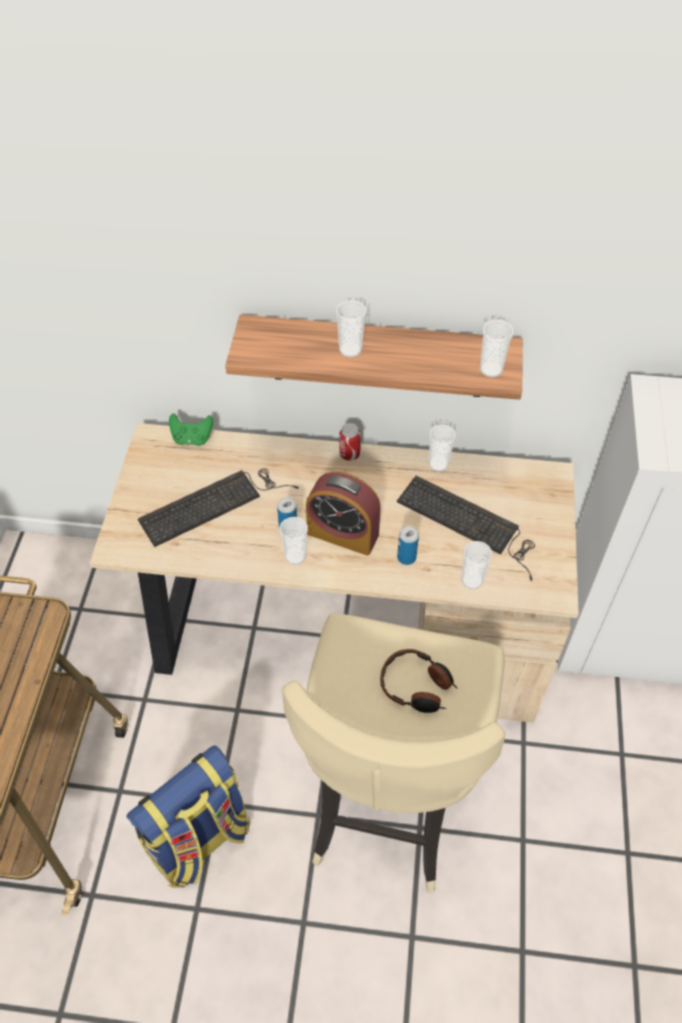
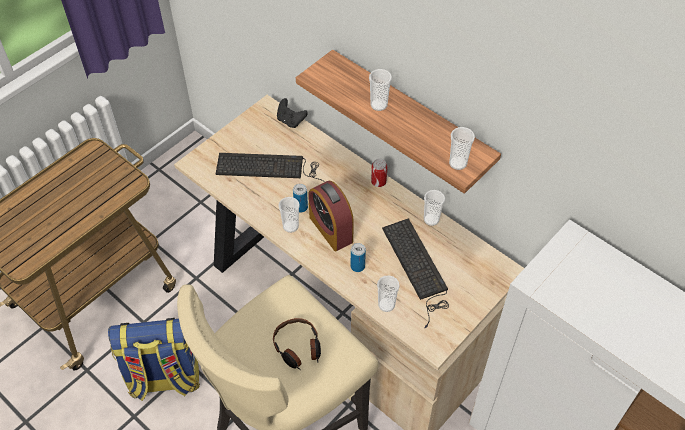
camera: 35 degrees right, 0 degrees up
(192, 439) = (290, 121): green game controller -> black game controller

